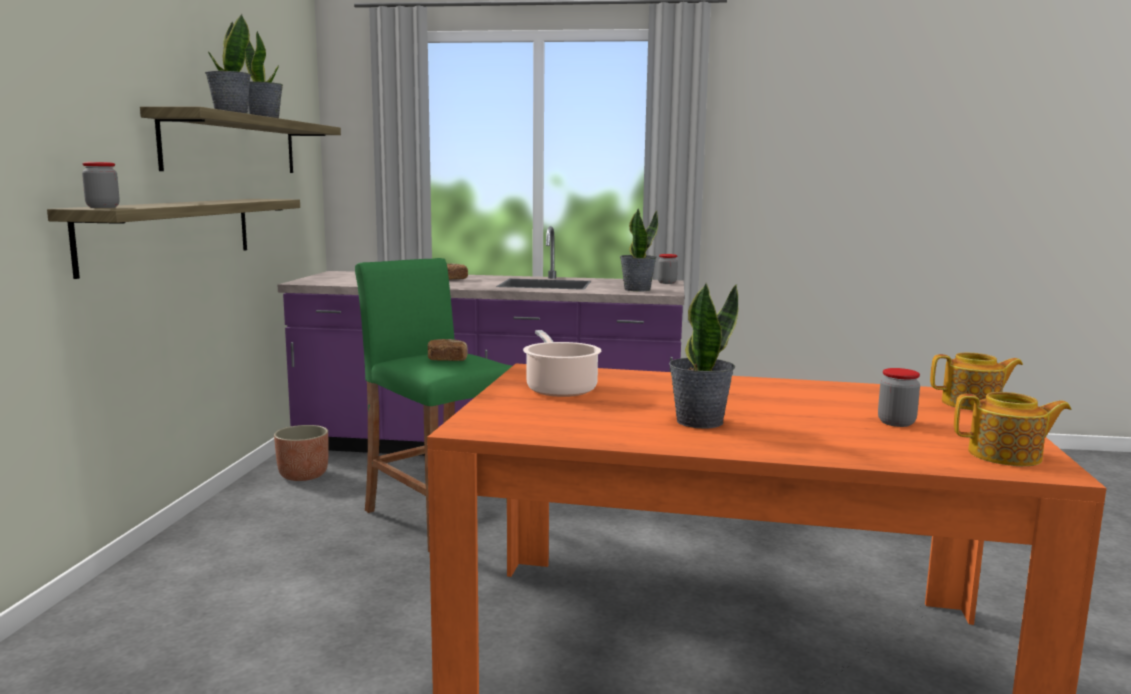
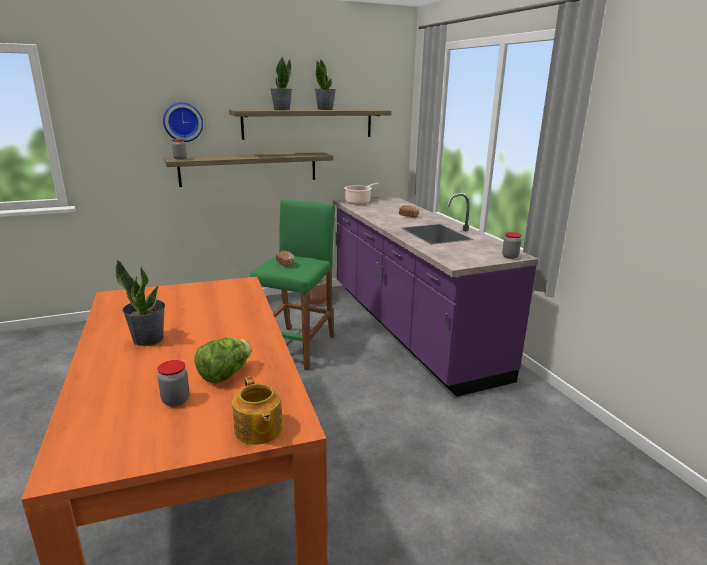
camera: 60 degrees right, 10 degrees up
(74, 126) = (183, 122): none -> wall clock
(560, 389) = (203, 296): cooking pot -> cooking pot (359, 202)
(636, 289) = (456, 255): potted plant -> none
(840, 402) = (225, 374): none -> lettuce
(1006, 456) = (98, 450): teapot -> none

